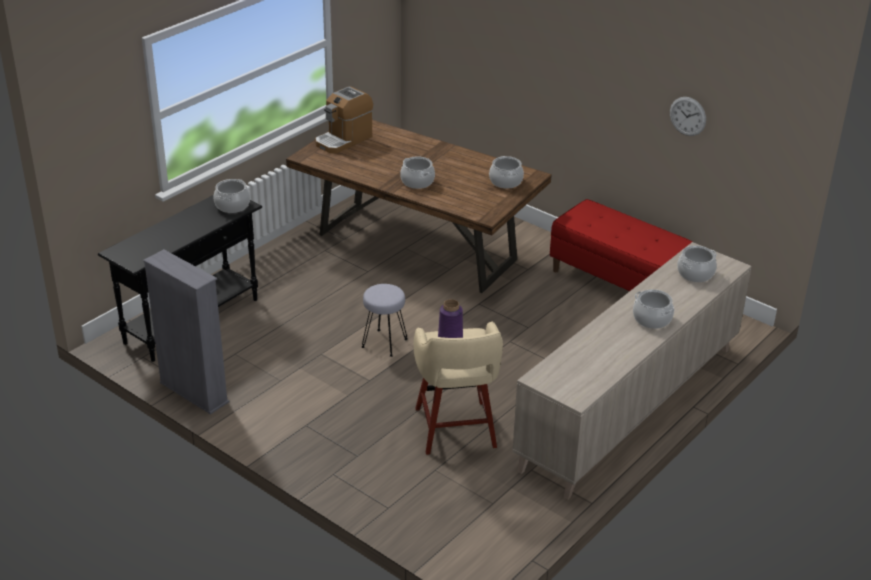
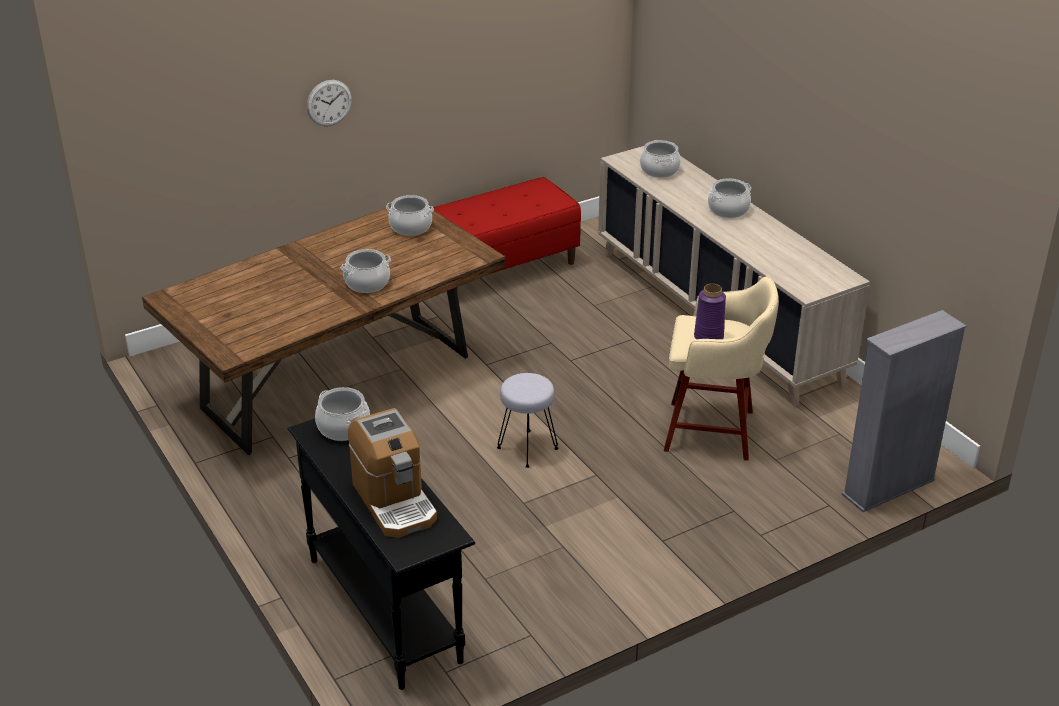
camera: 70 degrees left, 0 degrees up
(194, 392) = (554, 630): grey bookcase -> grey bookcase (888, 488)
(343, 140) = (211, 316): coffee machine -> coffee machine (394, 502)
(687, 116) = (513, 48): wall clock -> wall clock (329, 103)

